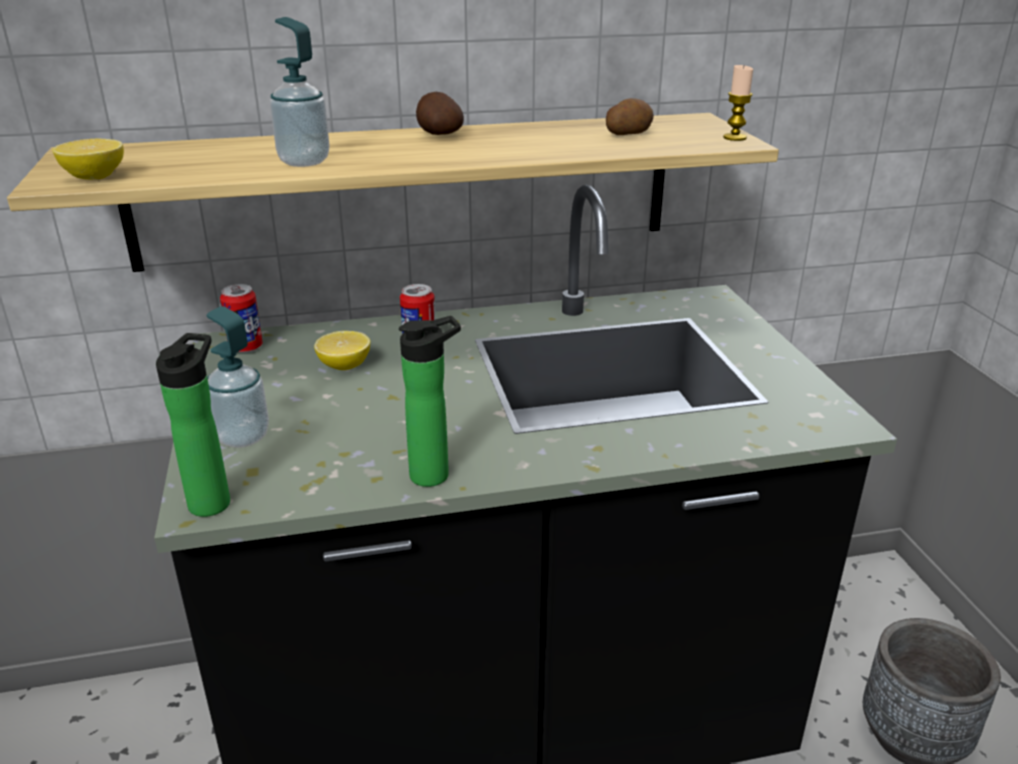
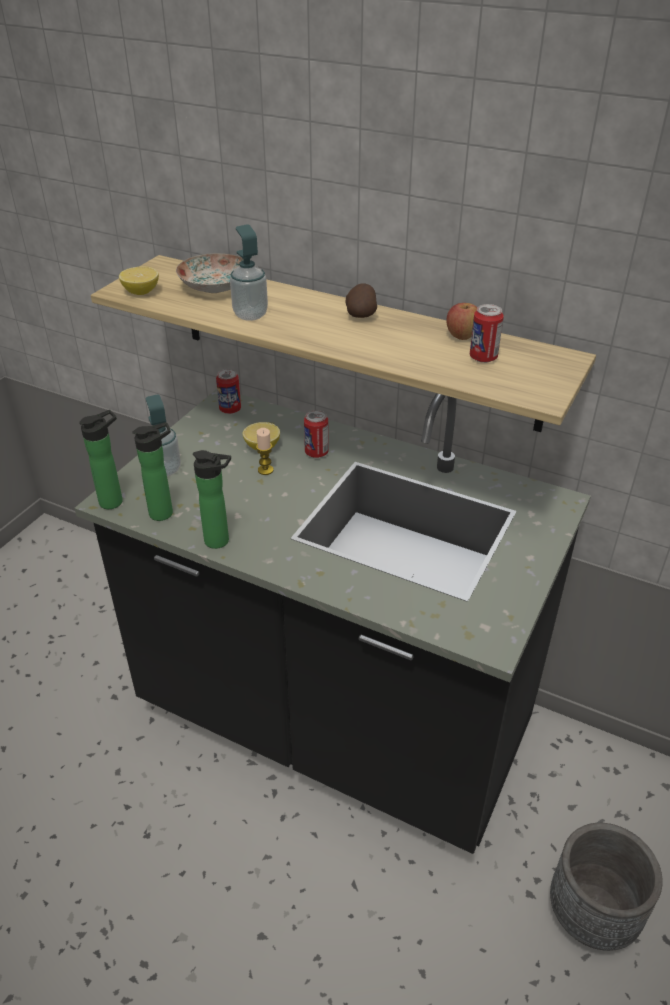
camera: 40 degrees right, 10 degrees up
(203, 152) = (216, 286): none -> plate
(312, 479) = (165, 512): none -> bottle
(574, 126) = (461, 336): none -> apple
(627, 133) = (483, 358): potato -> can
(734, 137) = (551, 391): candle -> candle (265, 470)

